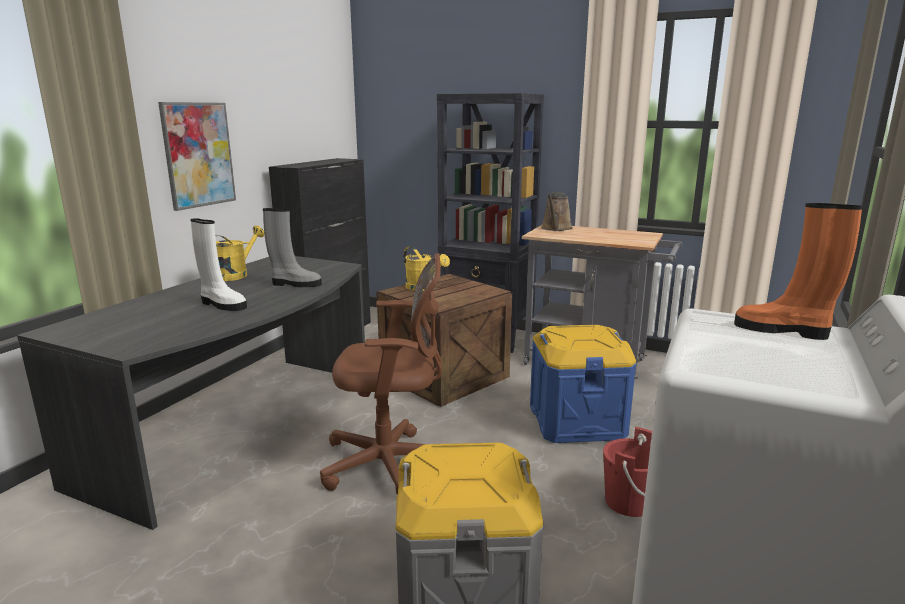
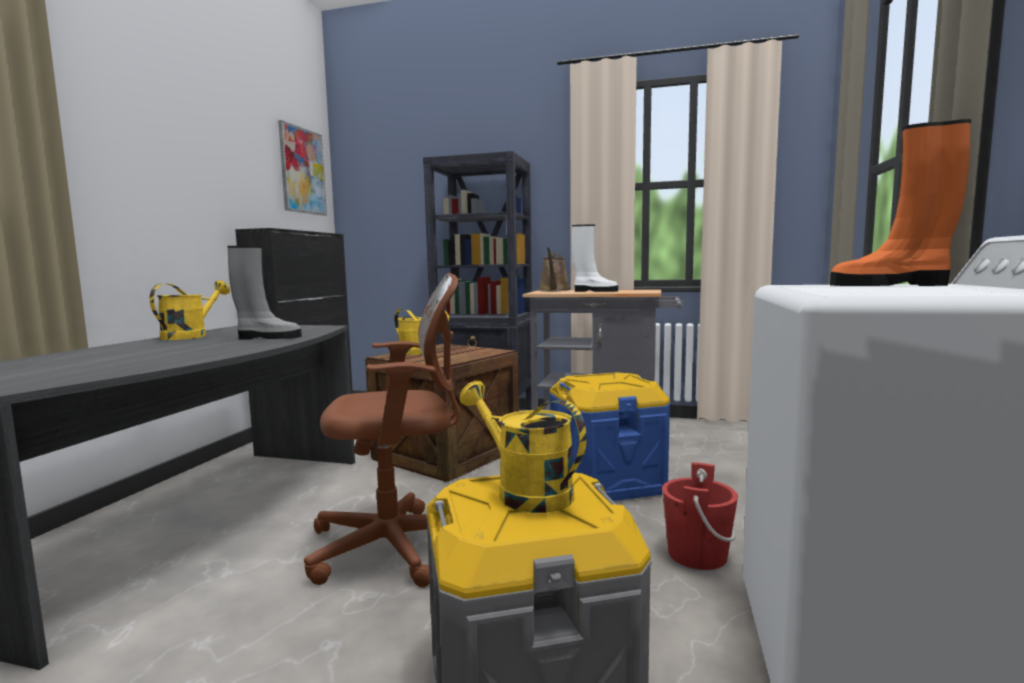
camera: 10 degrees left, 10 degrees down
(198, 155) = (147, 201): picture -> picture (302, 171)
(222, 305) = (169, 352): white boot -> white boot (594, 291)
(466, 462) = (524, 491): none -> yellow watering can

